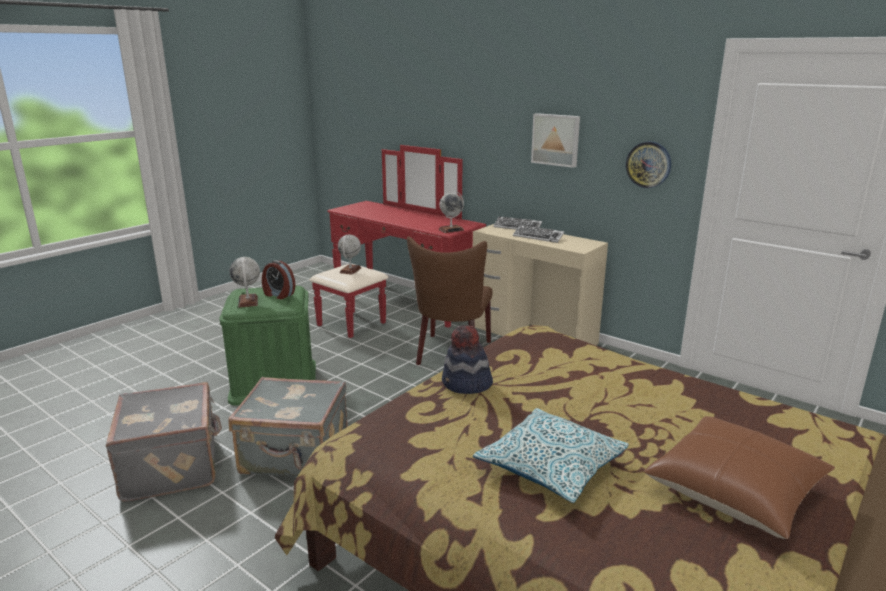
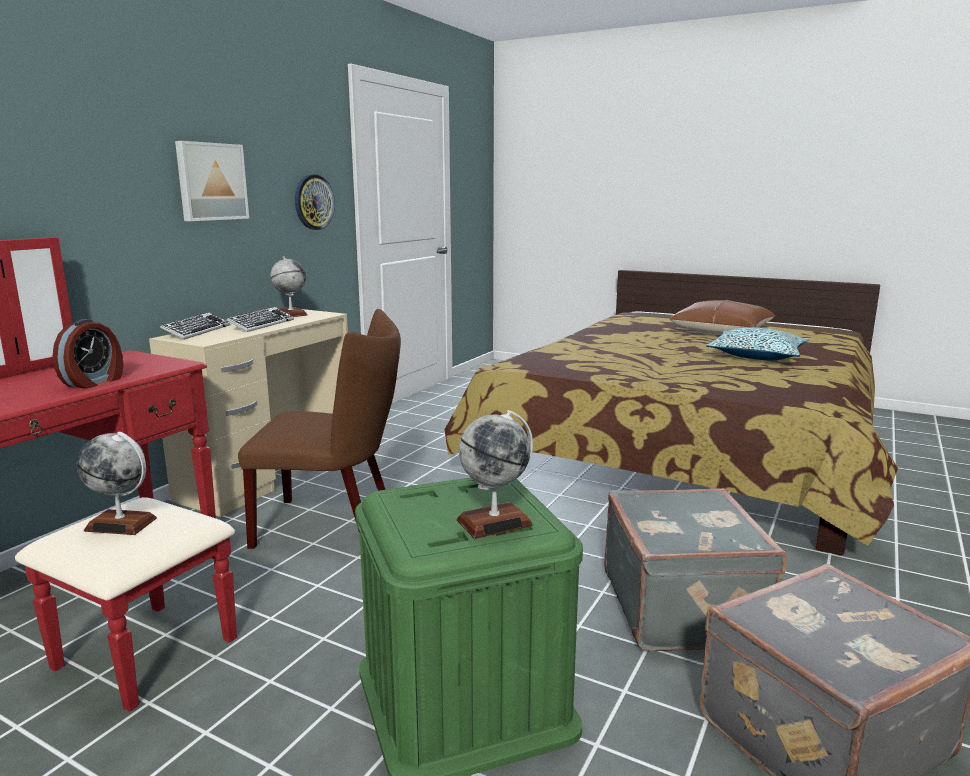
camera: 100 degrees left, 5 degrees down
(278, 295) = (442, 499): alarm clock -> alarm clock (94, 382)
(451, 230) = (162, 362): globe -> globe (291, 314)
(466, 384) = (665, 376): hat -> none

